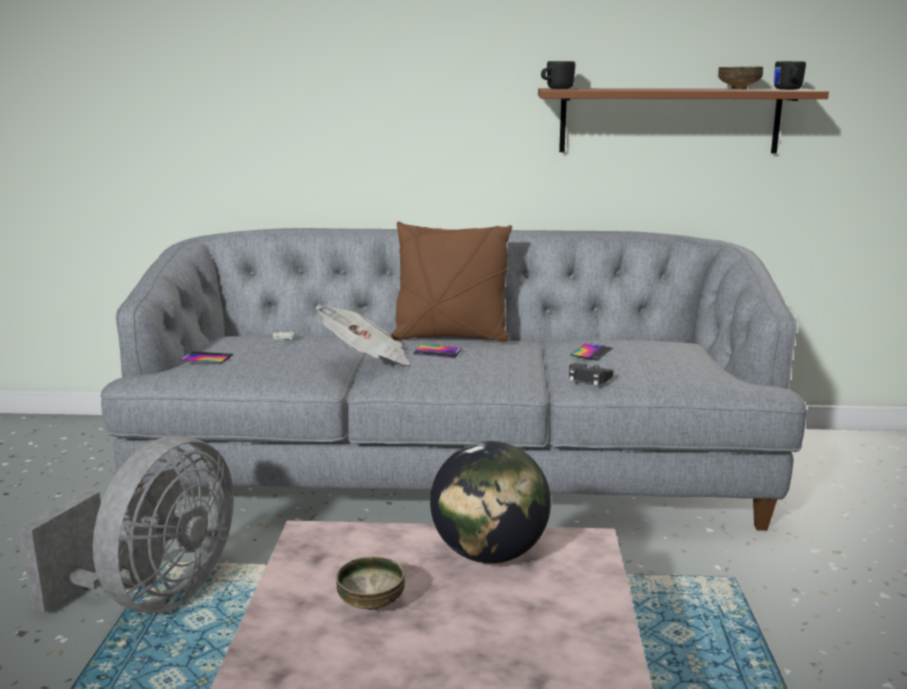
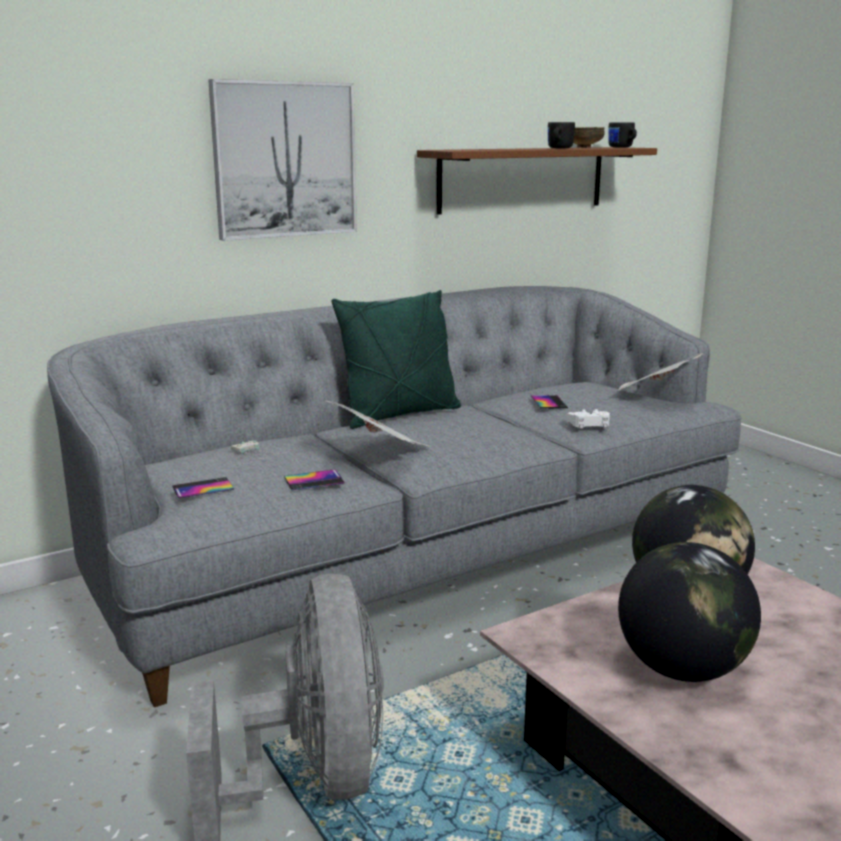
camera: 35 degrees left, 0 degrees up
(372, 603) = (682, 669): bowl -> globe
(399, 95) = (284, 160): none -> picture
(437, 351) = (427, 429): phone -> phone (314, 480)
(450, 337) = (400, 415): brown pillow -> green pillow
(556, 88) = (447, 149): black mug -> black mug (558, 148)
(588, 378) = (589, 424): black game controller -> white game controller
(711, 367) = (653, 396): none -> newspaper

